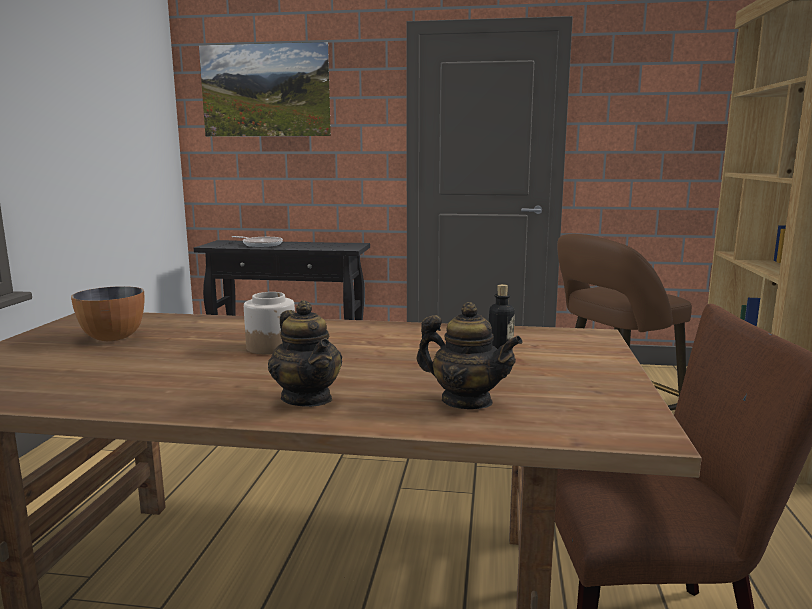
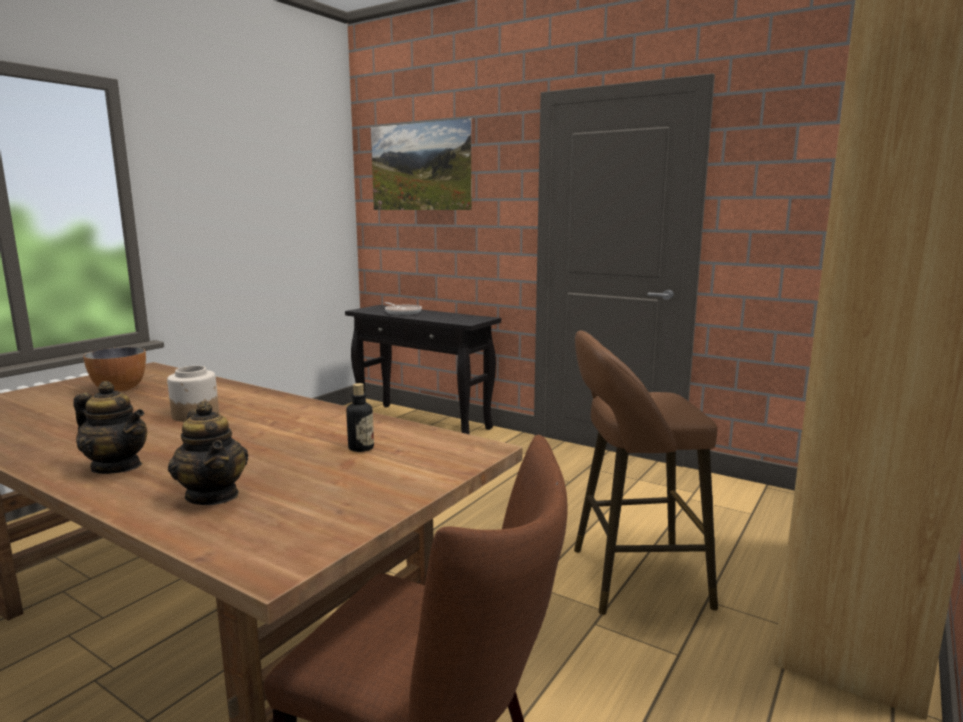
camera: 25 degrees right, 0 degrees up
(307, 398) = (117, 467): teapot -> teapot turned 60 degrees counterclockwise

